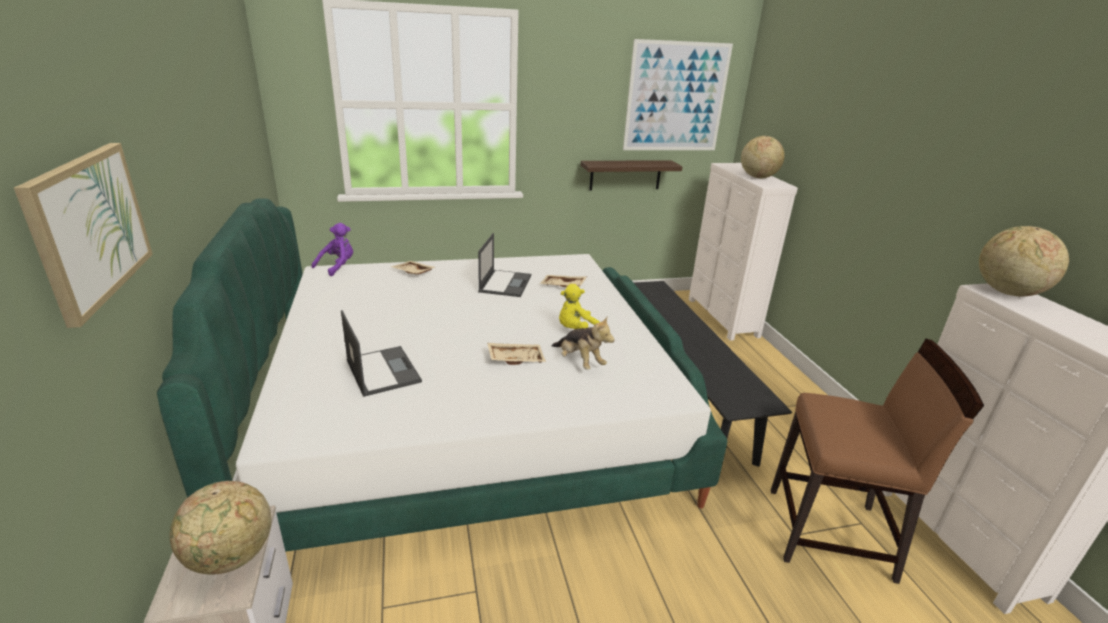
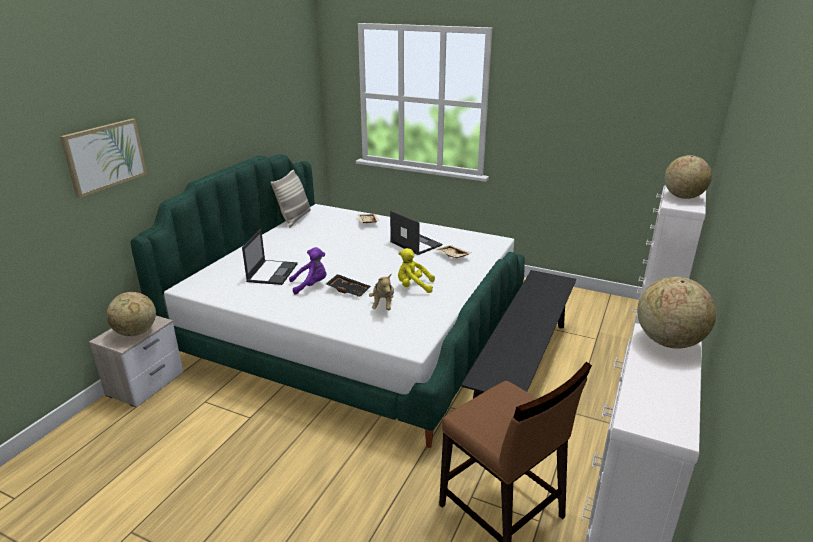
camera: 40 degrees right, 0 degrees up
(306, 292) = (294, 219): none -> pillow
(338, 266) = (331, 208): purple plush toy -> purple plush toy (311, 285)
(505, 283) = (415, 243): laptop -> laptop turned 90 degrees counterclockwise
(516, 358) = (349, 290): beige tray -> black tray
(625, 175) = (584, 175): shelf -> none
(676, 97) = (640, 108): picture -> none

